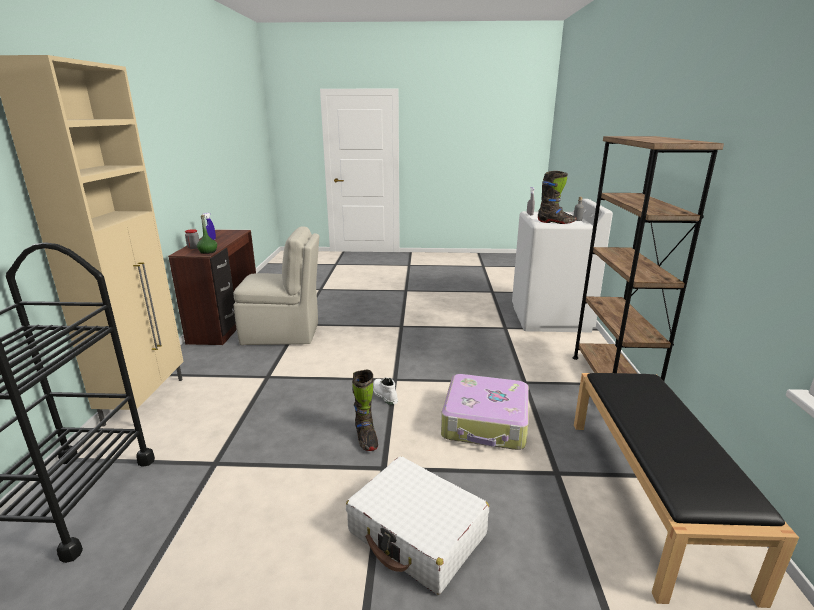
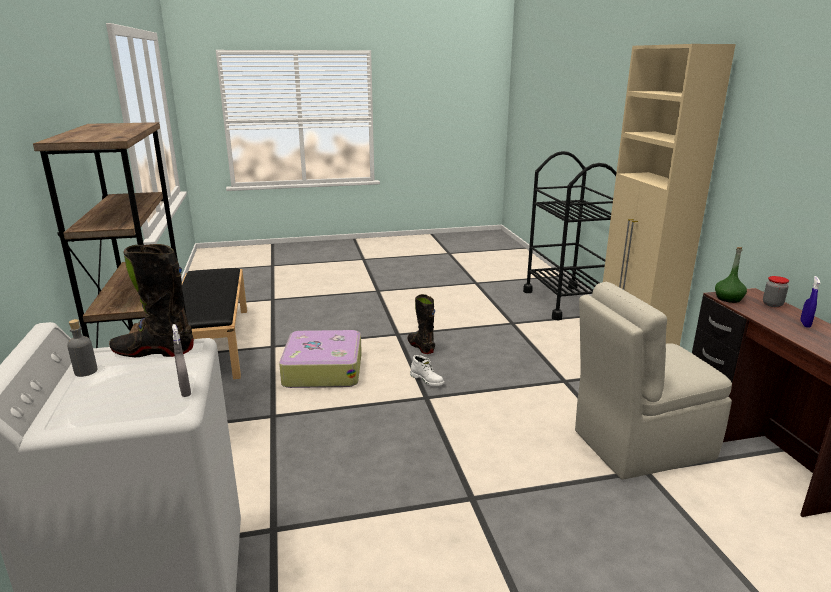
camera: 165 degrees right, 0 degrees up
(417, 534) = (364, 314): white suitcase -> none

